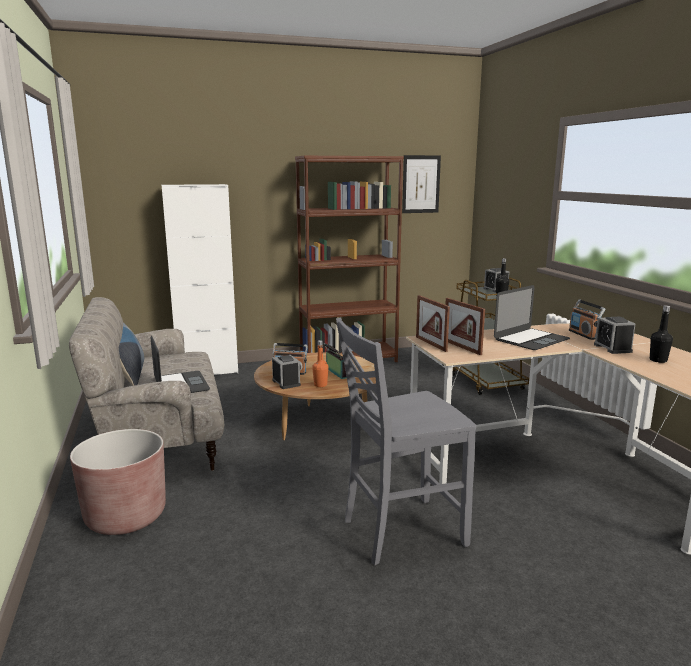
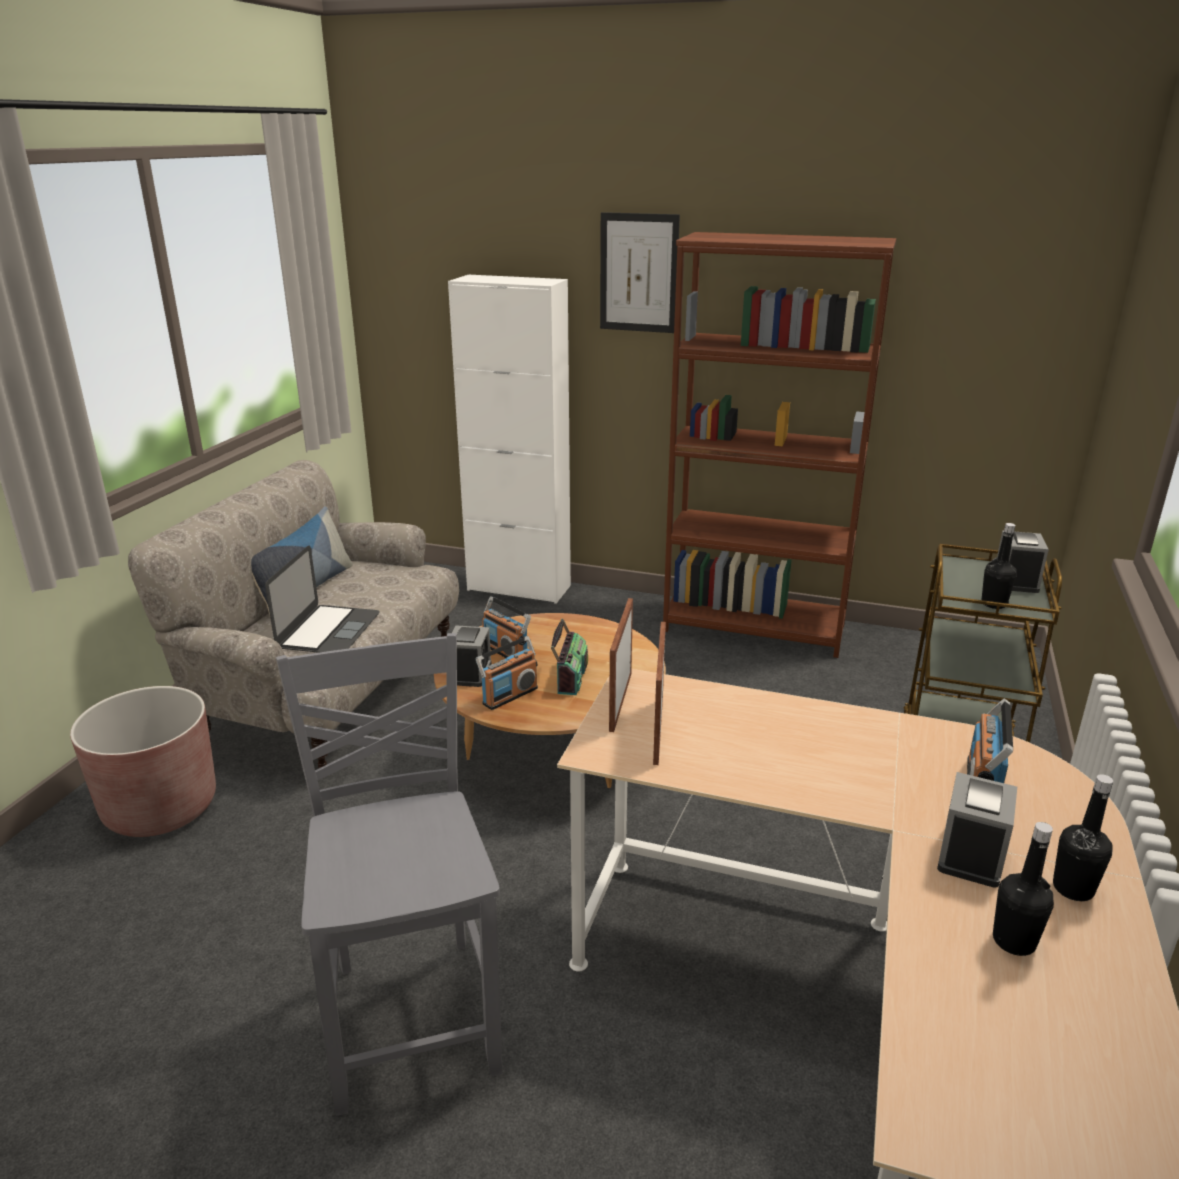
camera: 35 degrees right, 10 degrees up
(320, 385) = (509, 696): orange bottle -> radio
(400, 531) = (413, 1015): grey chair -> grey chair turned 60 degrees clockwise
(421, 184) = (974, 300): picture -> picture (638, 273)
(531, 339) = (833, 757): laptop -> none
(649, 347) = (1073, 888): none -> black bottle

